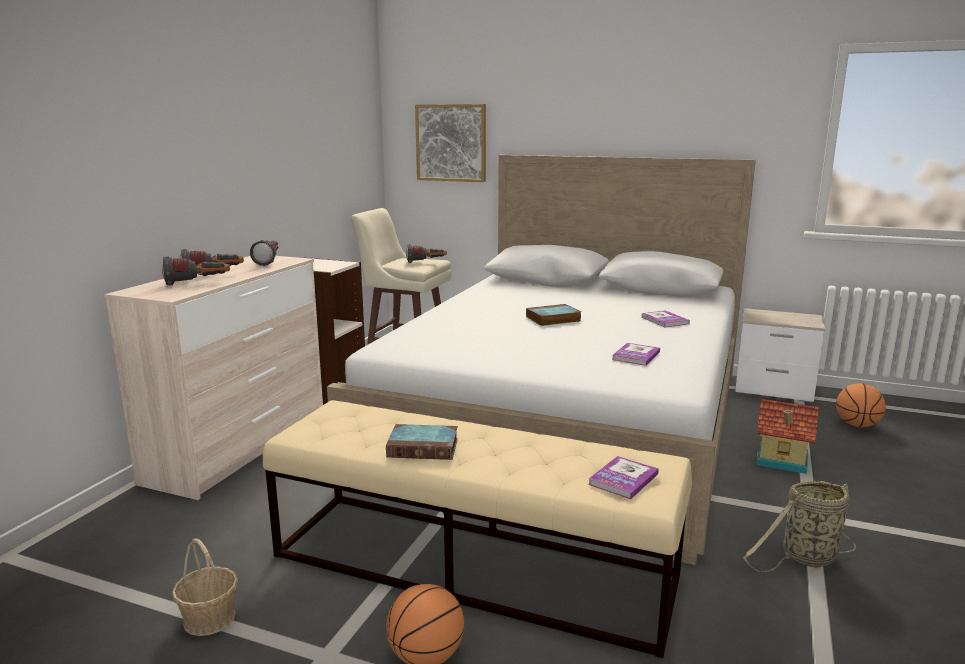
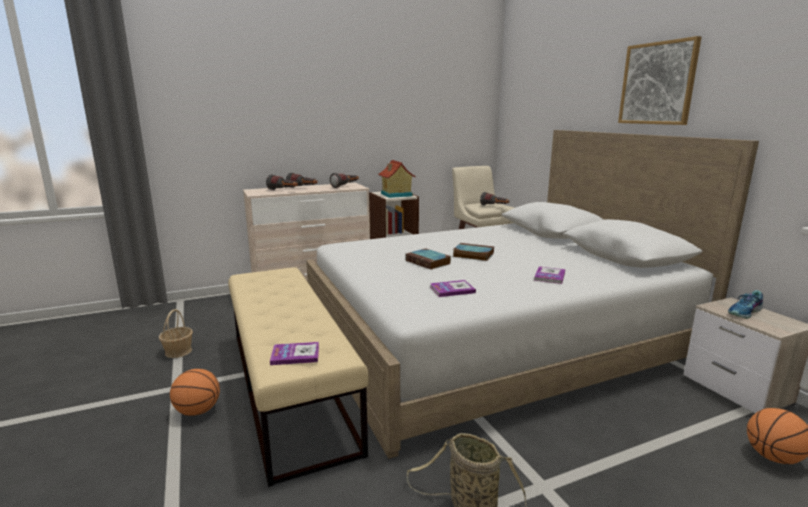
camera: 45 degrees right, 0 degrees up
(424, 447) = (266, 300): book -> book (428, 262)
(451, 143) = (532, 120): picture -> picture (657, 83)
(775, 317) = (745, 312): none -> shoe
(782, 460) = (611, 440): toy house -> toy house (395, 195)

